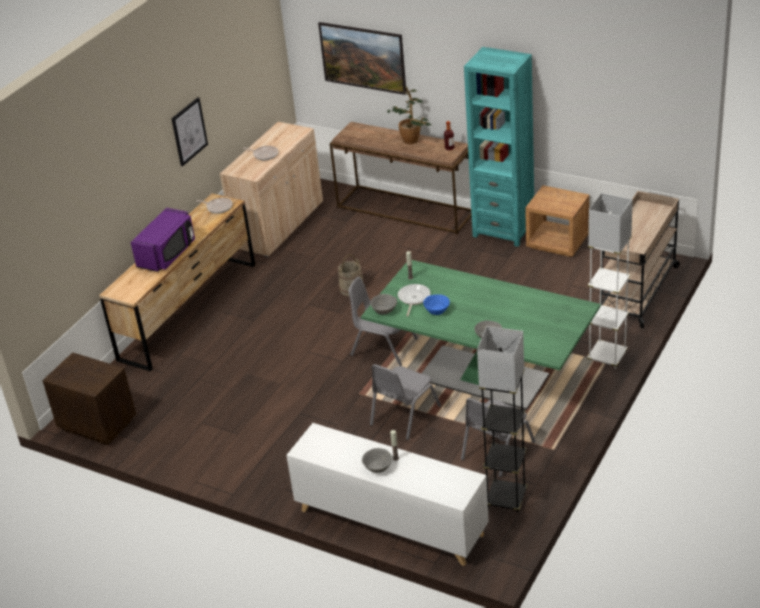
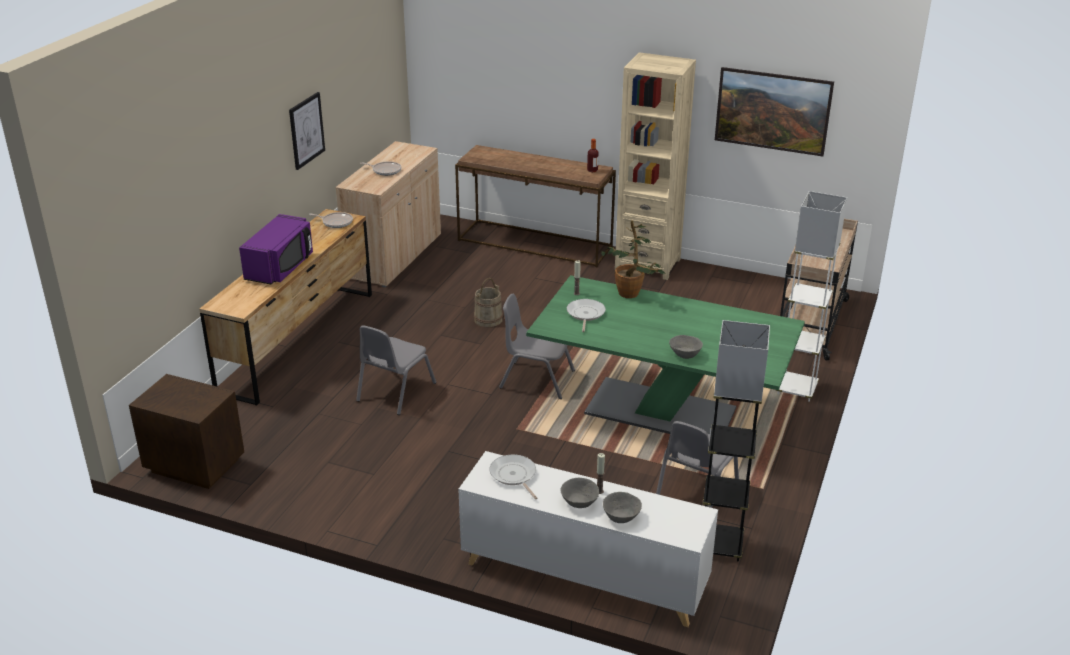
camera: 10 degrees left, 5 degrees down
(331, 444) = (514, 475): none -> frying pan
(364, 72) = (496, 87): picture -> picture (770, 129)
(384, 311) = (553, 327): grey bowl -> grey bowl (621, 517)
(404, 415) = (576, 452): grey chair -> grey chair (395, 392)
(412, 142) = (549, 164): potted plant -> potted plant (631, 295)
(437, 311) = (616, 327): blue bowl -> none
(503, 230) = (647, 264): turquoise bookcase -> beige bookcase
(558, 242) = (710, 276): brown nightstand -> none

